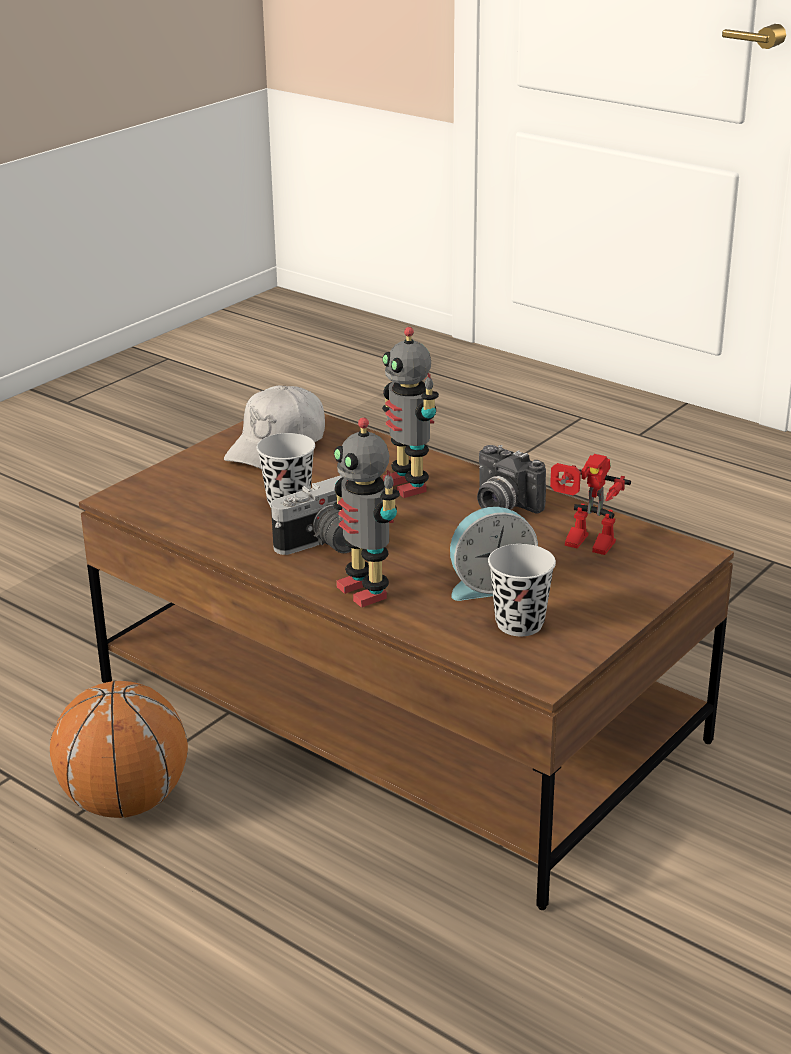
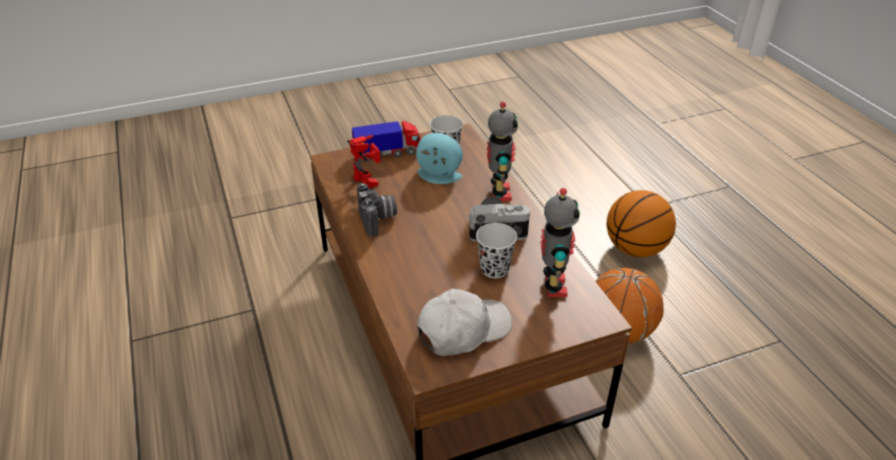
camera: 150 degrees left, 10 degrees up
(143, 977) = (634, 249): none -> basketball
(408, 485) = (412, 256): toy robot -> toy robot (552, 286)
(618, 593) = (388, 153): none -> toy truck

